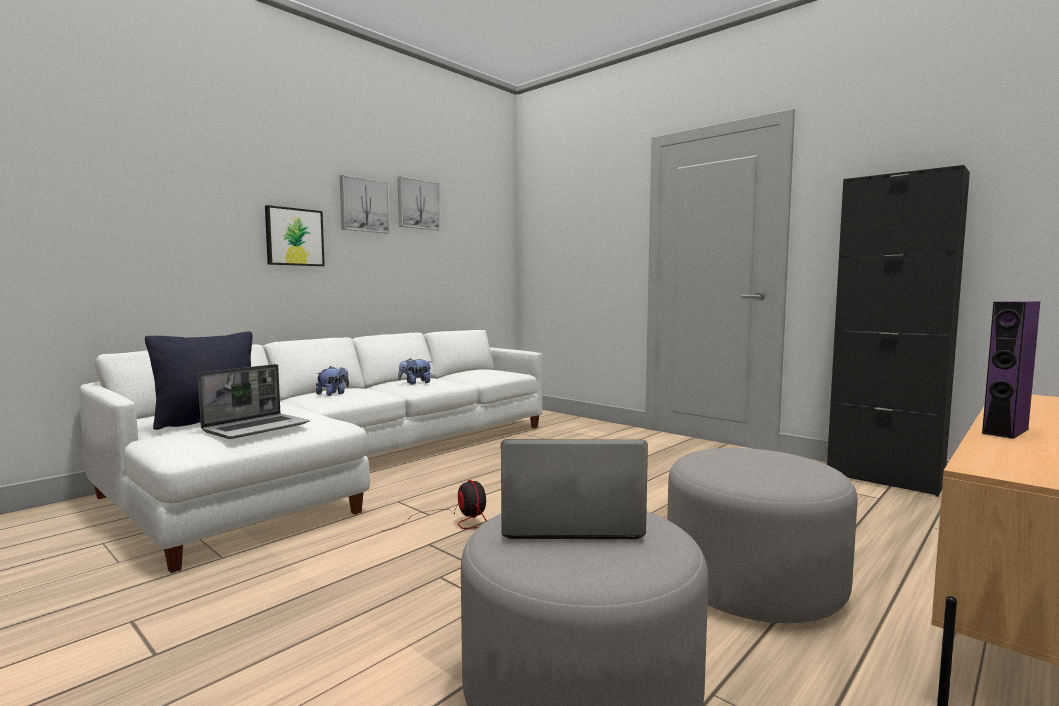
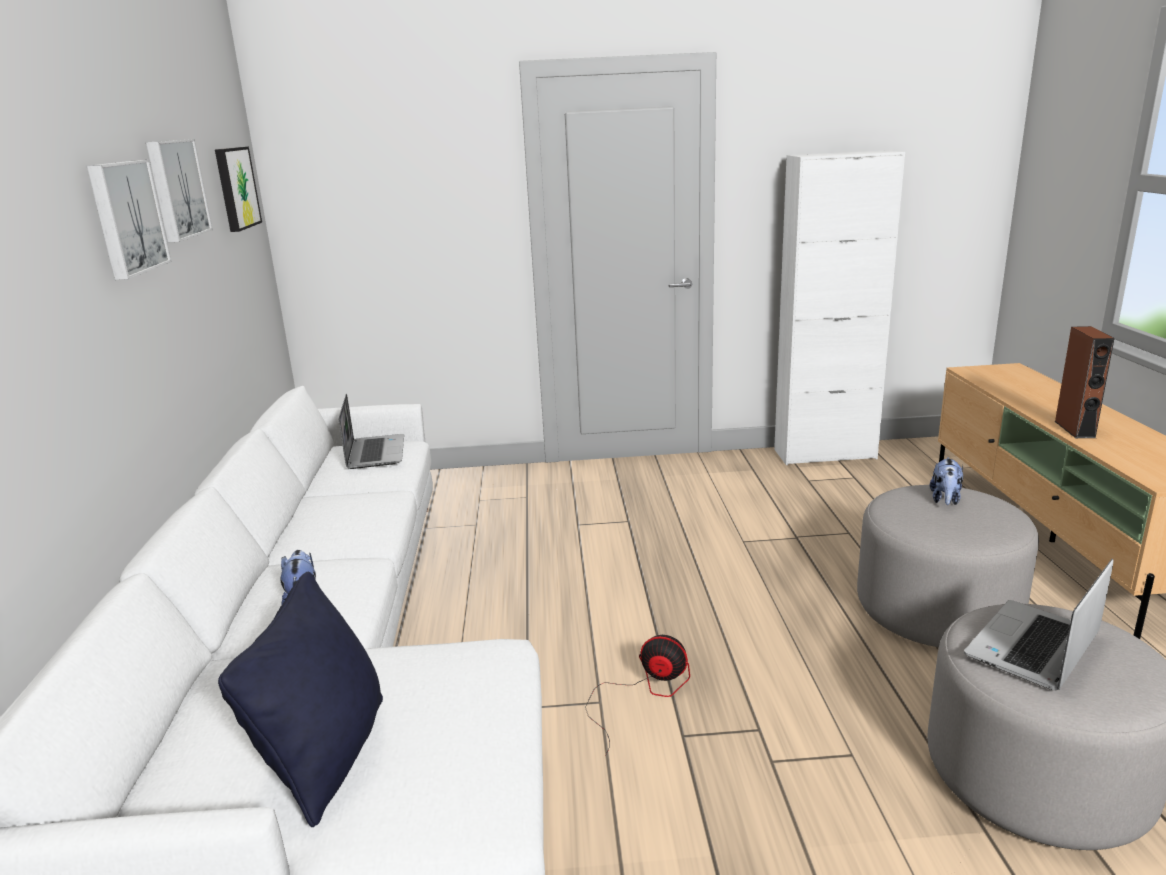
camera: 45 degrees left, 15 degrees up
(257, 428) = (458, 722): laptop -> laptop (375, 453)
(294, 237) = (69, 325): picture -> picture (235, 188)
(415, 383) = (352, 523): plush toy -> plush toy (945, 500)
(883, 480) = (824, 454): black cabinet -> white cabinet
(1005, 431) = (1074, 429): purple speaker -> brown speaker

